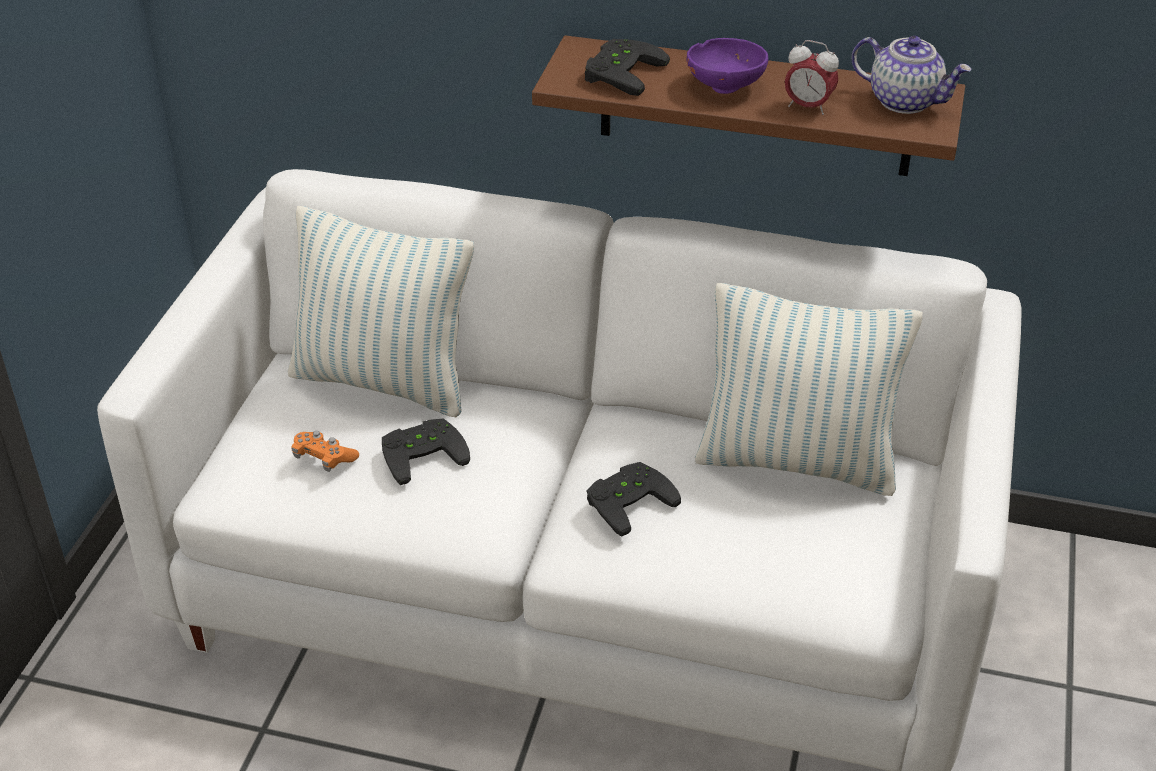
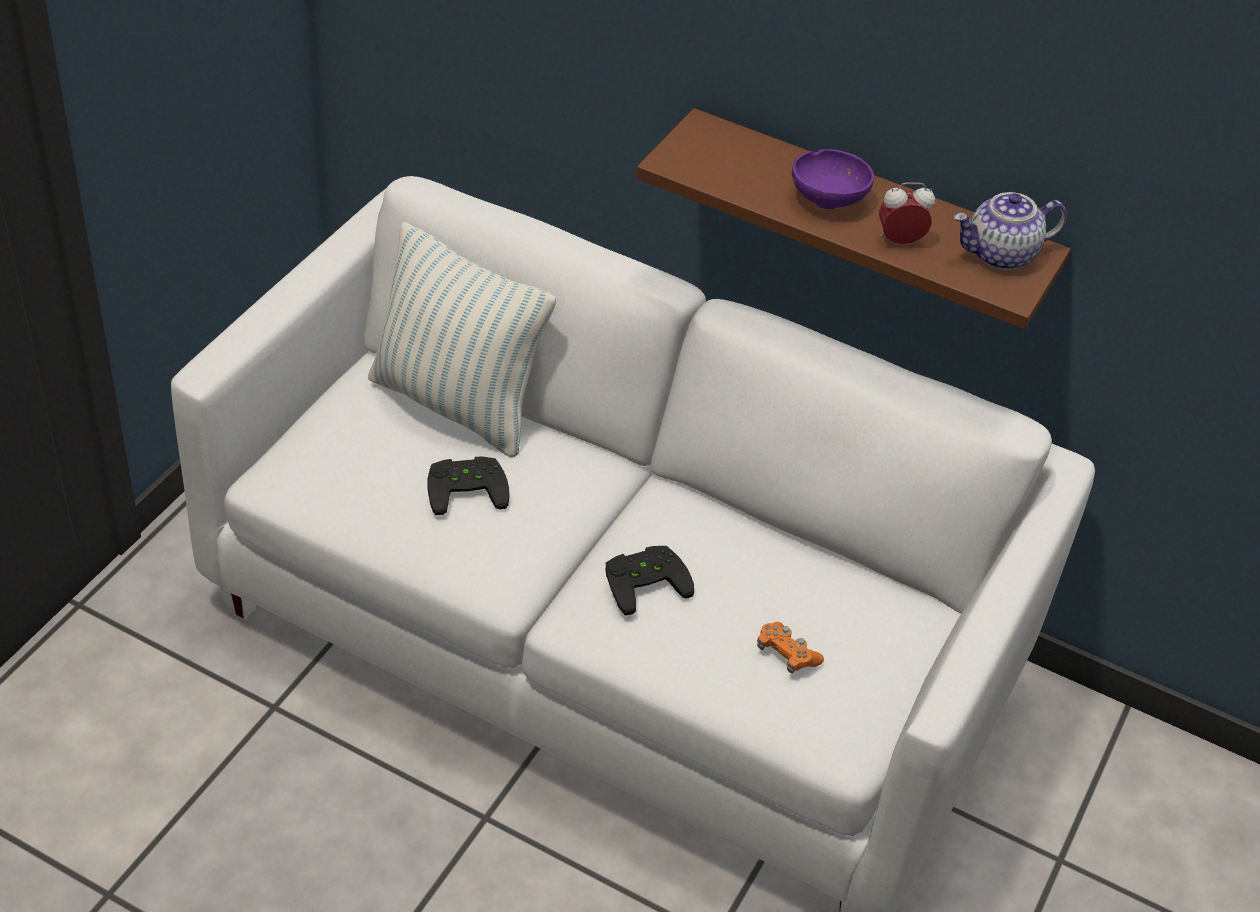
camera: 10 degrees right, 5 degrees up
(324, 458) = (375, 471): orange game controller -> orange game controller (786, 654)
(620, 72) = (731, 162): black game controller -> none
(796, 461) = (823, 579): pillow -> none
(808, 107) = (899, 241): alarm clock -> alarm clock turned 135 degrees clockwise
(905, 101) = (1000, 255): teapot -> teapot turned 120 degrees clockwise

